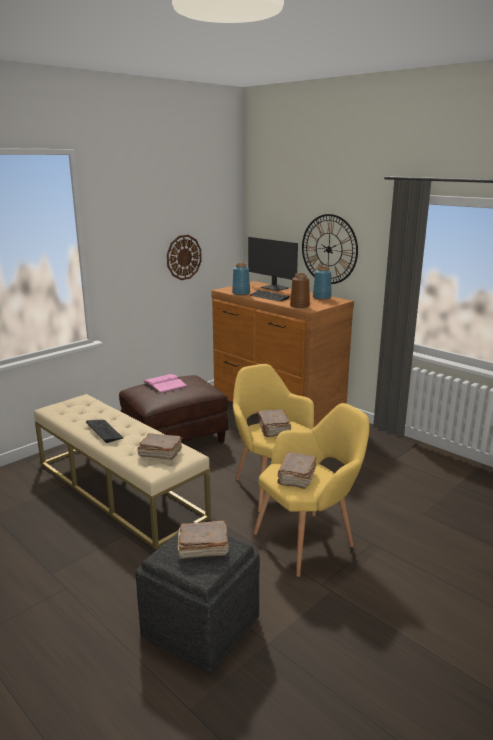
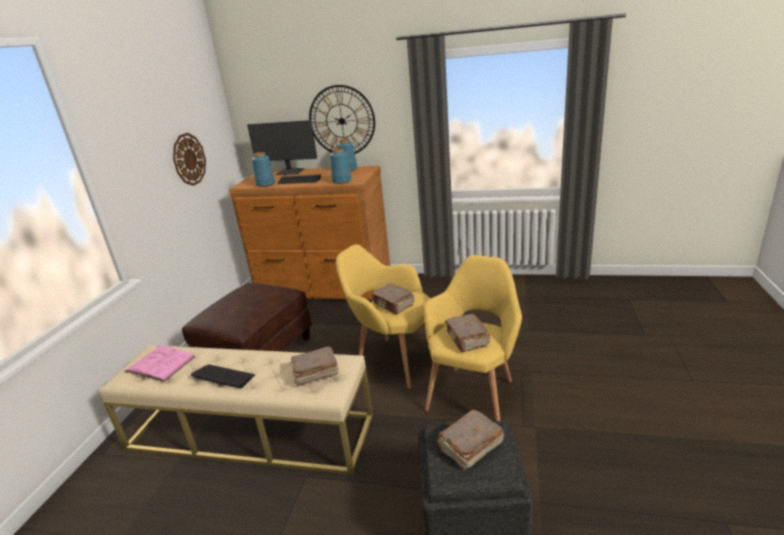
camera: 30 degrees left, 5 degrees up
(165, 384) = (233, 301): pink book -> pink book (160, 364)
(300, 306) = (342, 181): brown vase -> blue vase

